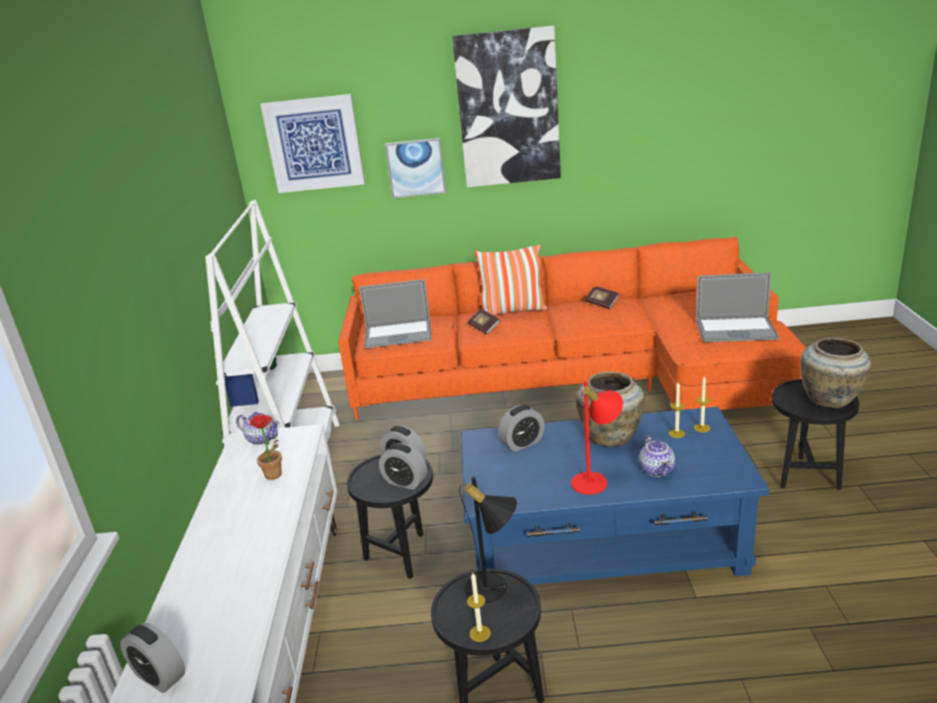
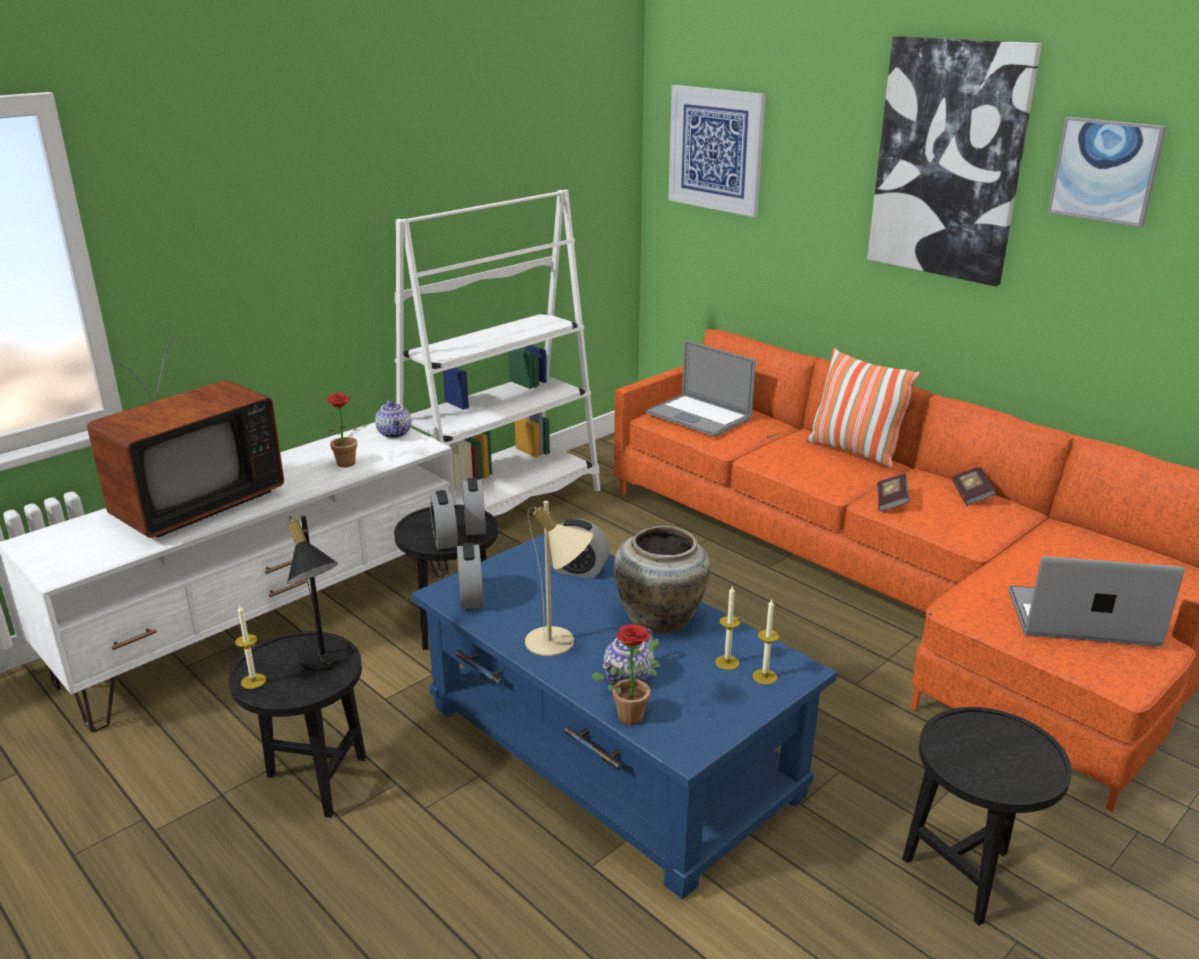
camera: 45 degrees right, 0 degrees up
(159, 676) = (53, 541): alarm clock -> alarm clock (471, 597)
(219, 572) = (192, 505): none -> television
(416, 168) = (817, 213): picture -> picture (1105, 170)
(484, 328) = (789, 452): book -> book (891, 501)
(596, 481) = (558, 644): red table lamp -> beige table lamp
(693, 482) = (632, 713): none -> potted plant
(735, 330) = (1081, 618): laptop -> laptop turned 135 degrees clockwise
(830, 400) = (1010, 769): beige vase -> none

